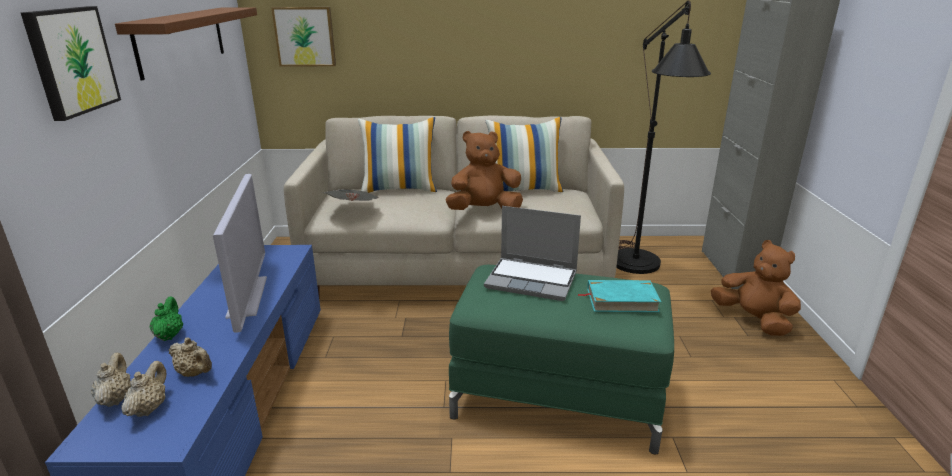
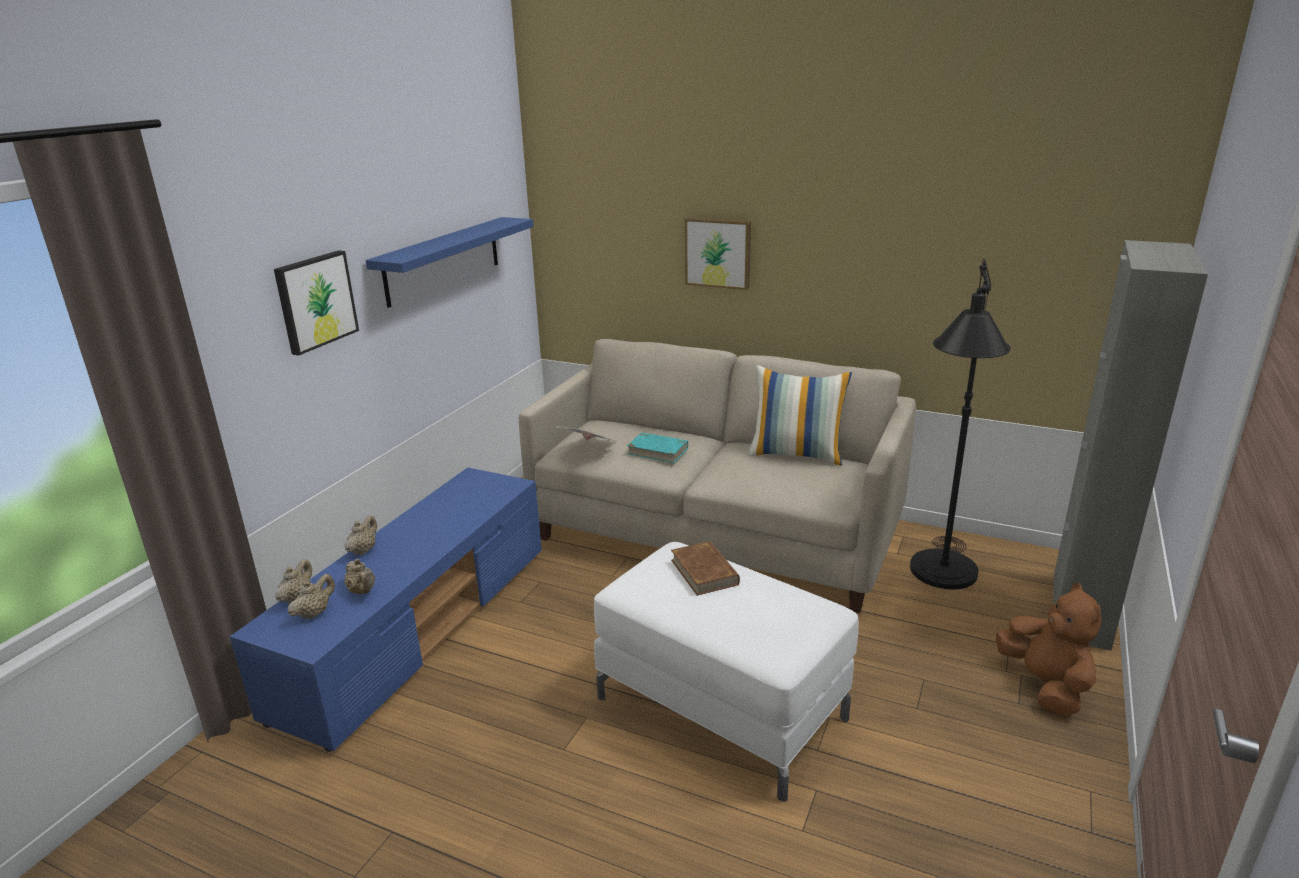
camera: 25 degrees right, 0 degrees up
(169, 335) = (363, 550): green teapot -> beige teapot
(182, 40) = (443, 260): brown shelf -> blue shelf
(247, 296) = (444, 526): television -> none
(305, 36) = (590, 245): picture -> picture (718, 252)
(400, 189) = (658, 429): pillow -> none
(484, 210) = (726, 474): brown plush toy -> none
(533, 280) = (704, 572): laptop -> brown book
(558, 396) = (722, 708): green ottoman -> white ottoman
(621, 300) = (779, 617): turquoise book -> turquoise book (657, 451)

